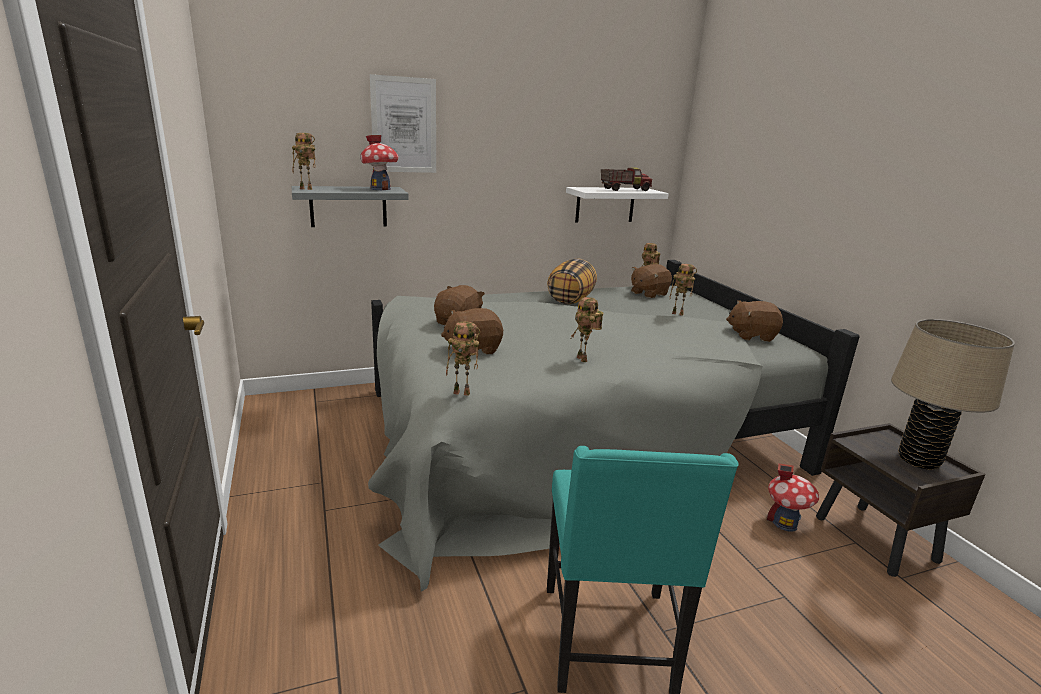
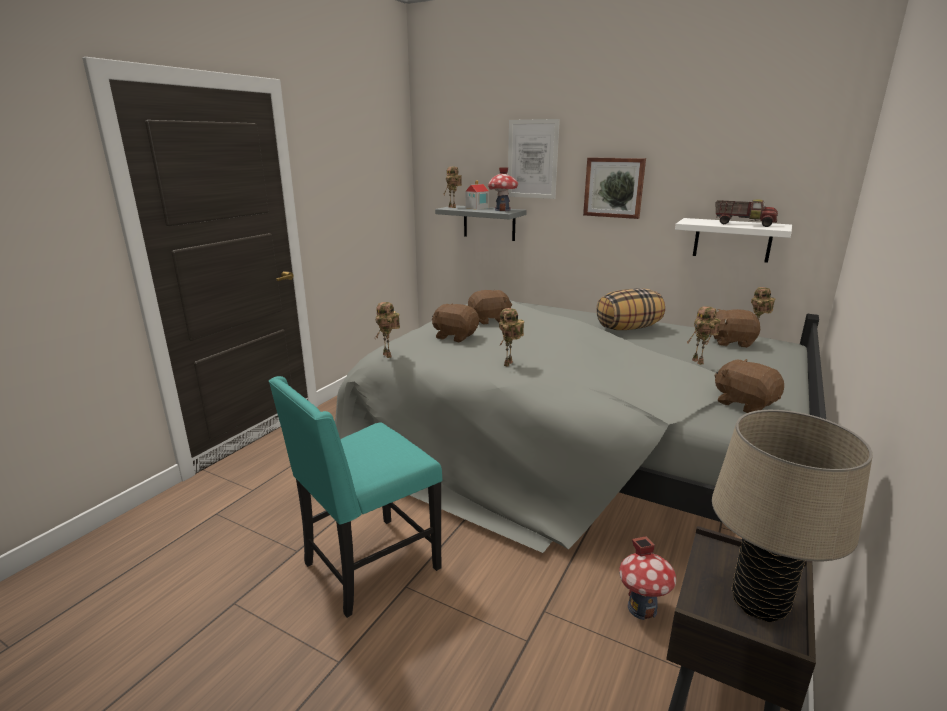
camera: 50 degrees right, 0 degrees up
(340, 188) = (477, 208): none -> toy house
(500, 158) = (614, 187): none -> picture

